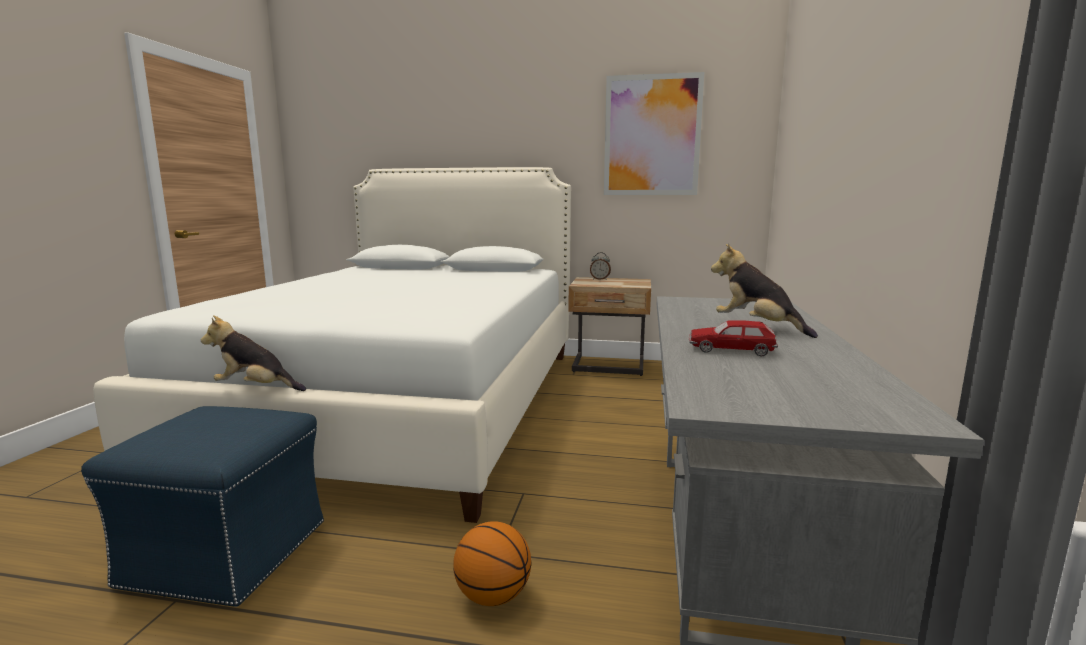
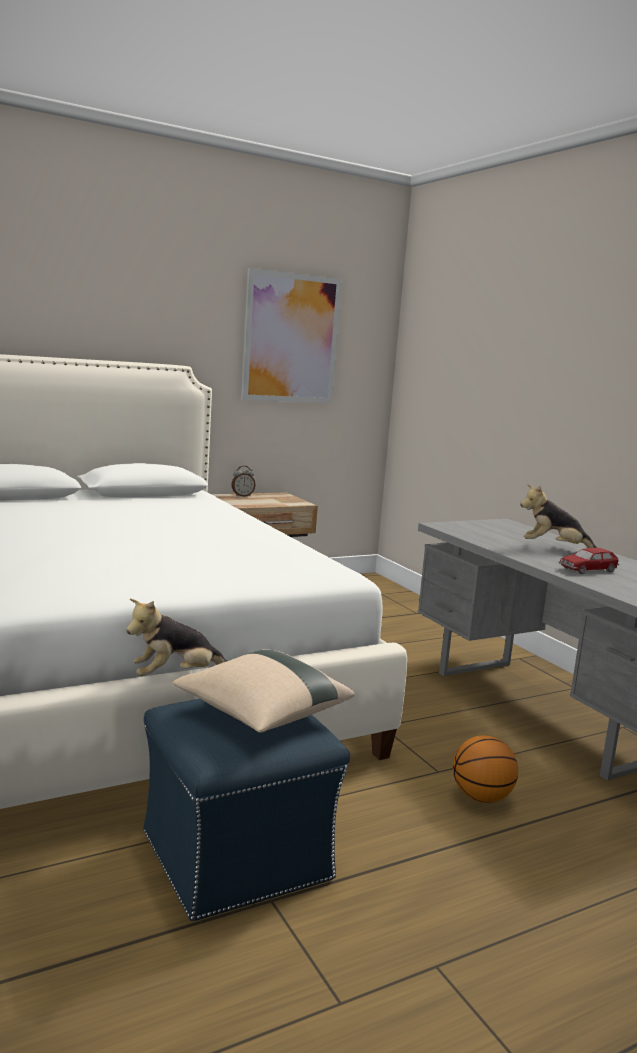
camera: 40 degrees left, 0 degrees up
(229, 427) = (261, 714): none -> beige pillow

